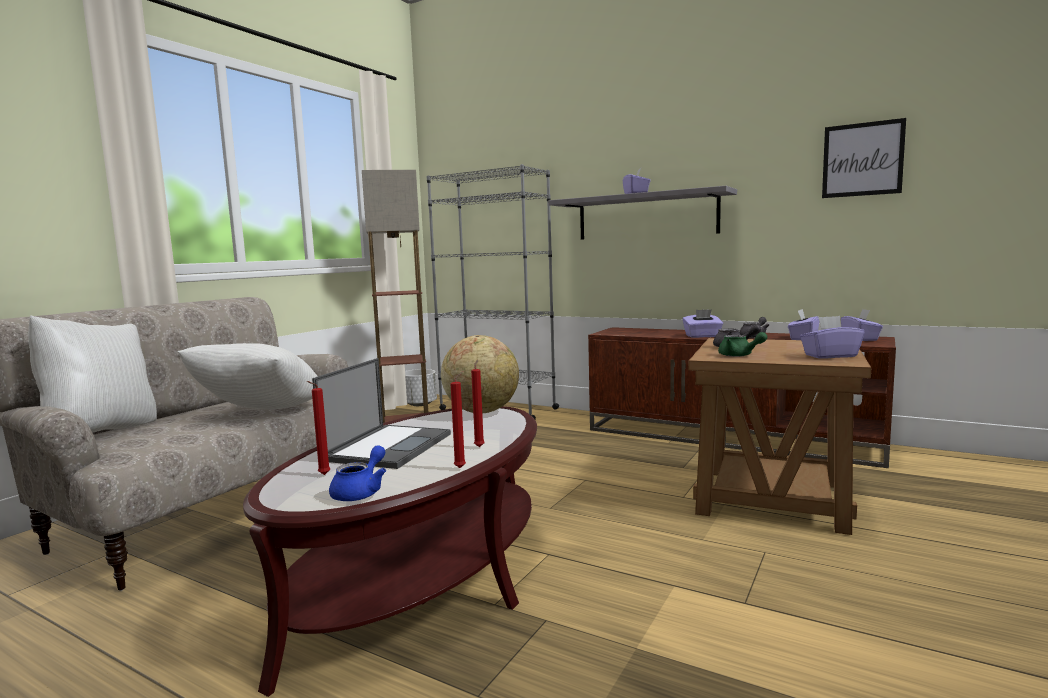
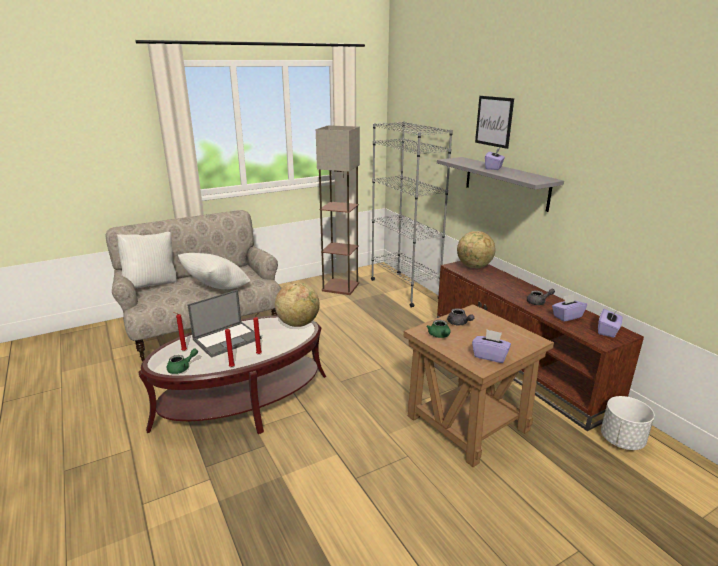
camera: 30 degrees right, 15 degrees up
(361, 492) = (182, 368): blue teapot -> green teapot
(419, 404) = (365, 271): white planter -> white planter (621, 440)
(628, 330) = (474, 267): none -> globe
(702, 336) = (505, 290): purple tissue box -> none
(862, 159) = (654, 184): picture -> picture (494, 121)

